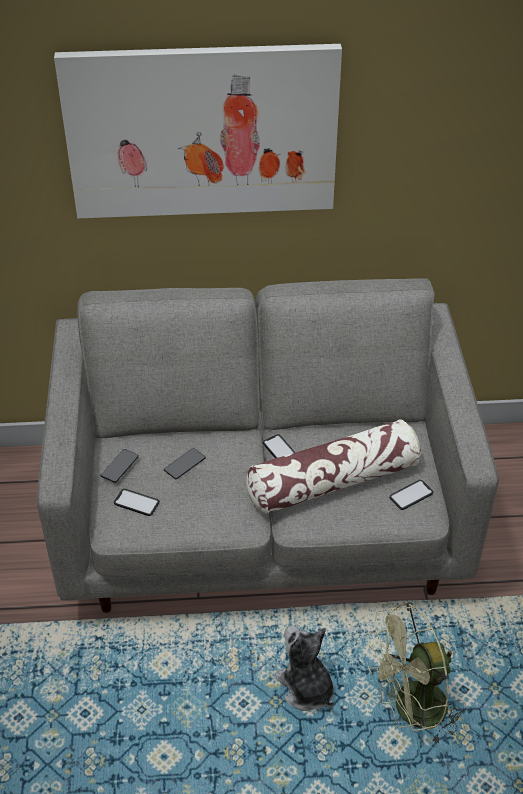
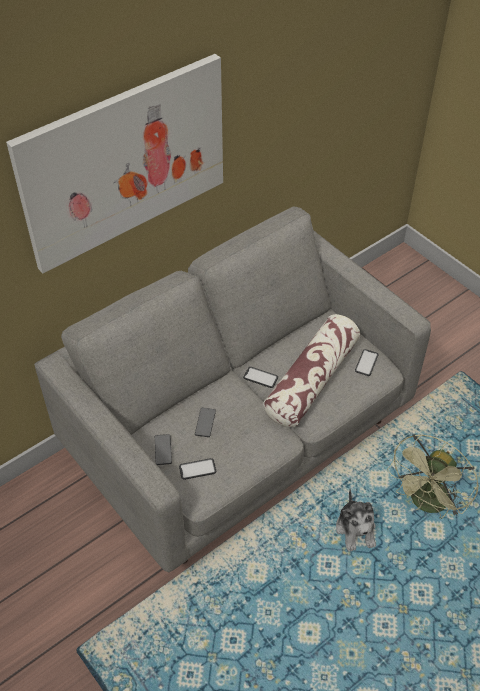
camera: 35 degrees left, 5 degrees up
(305, 687) = (356, 529): plush toy -> plush toy turned 120 degrees counterclockwise

